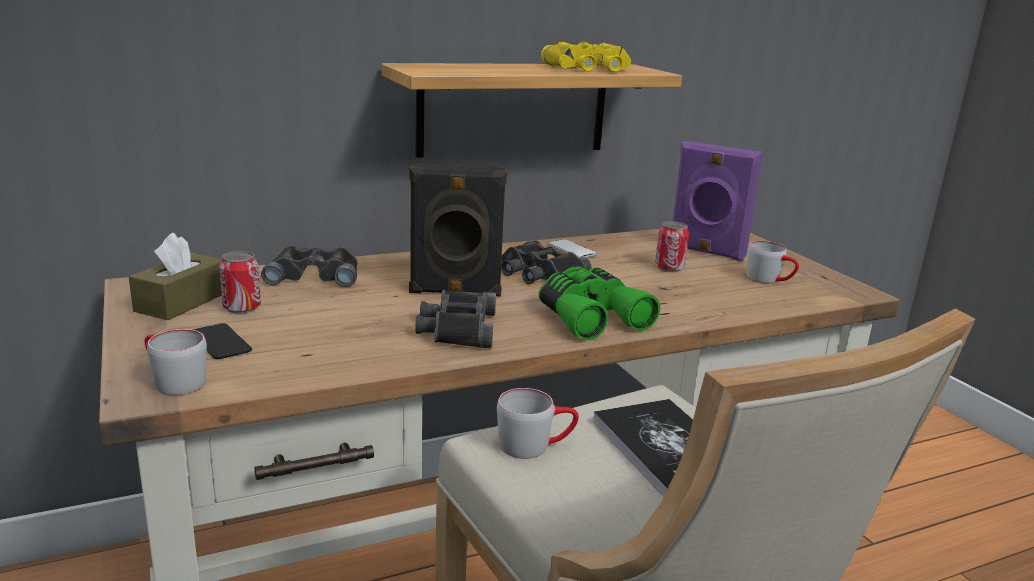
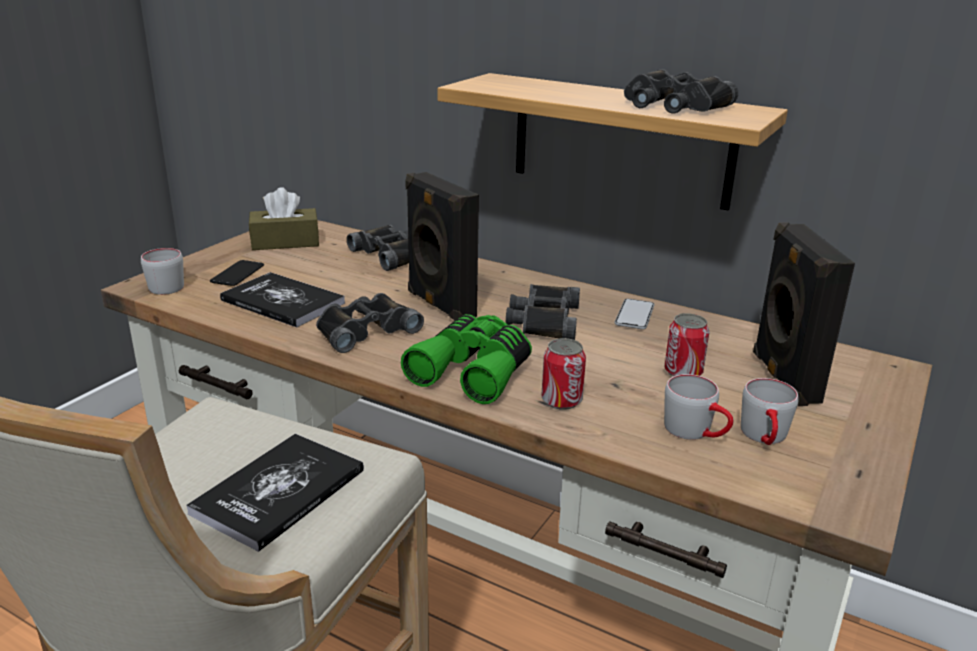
camera: 55 degrees right, 5 degrees up
(242, 307) = (300, 258): can -> can (561, 400)
(335, 341) = (283, 302): none -> book
(535, 445) = (227, 431): grey mug -> grey mug (696, 432)
(589, 68) = (673, 105): yellow binoculars -> black binoculars
(706, 252) = (782, 378): purple speaker -> black speaker

